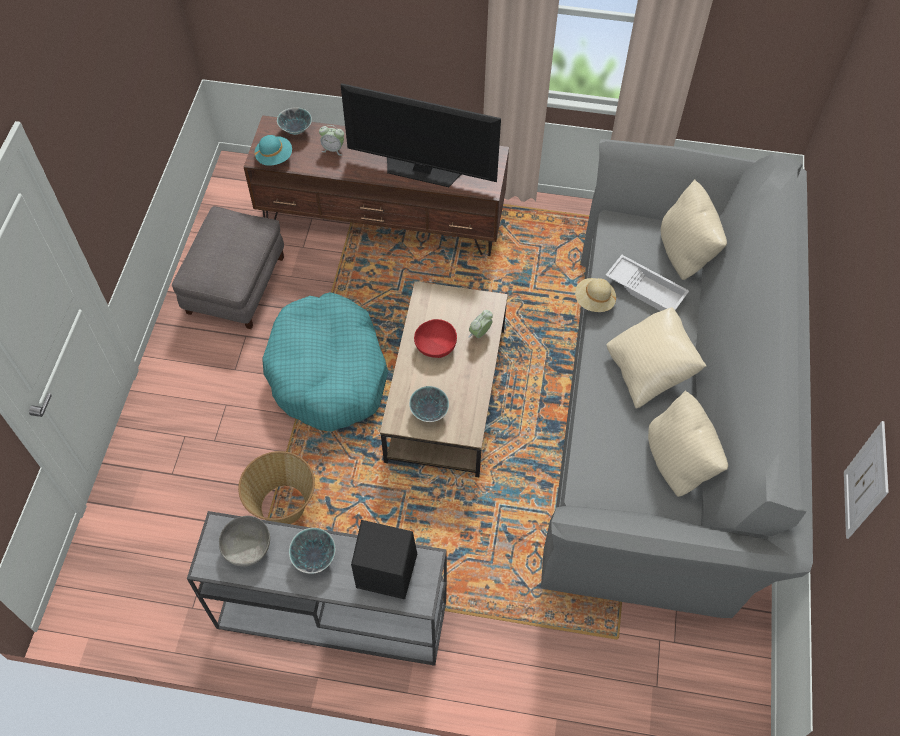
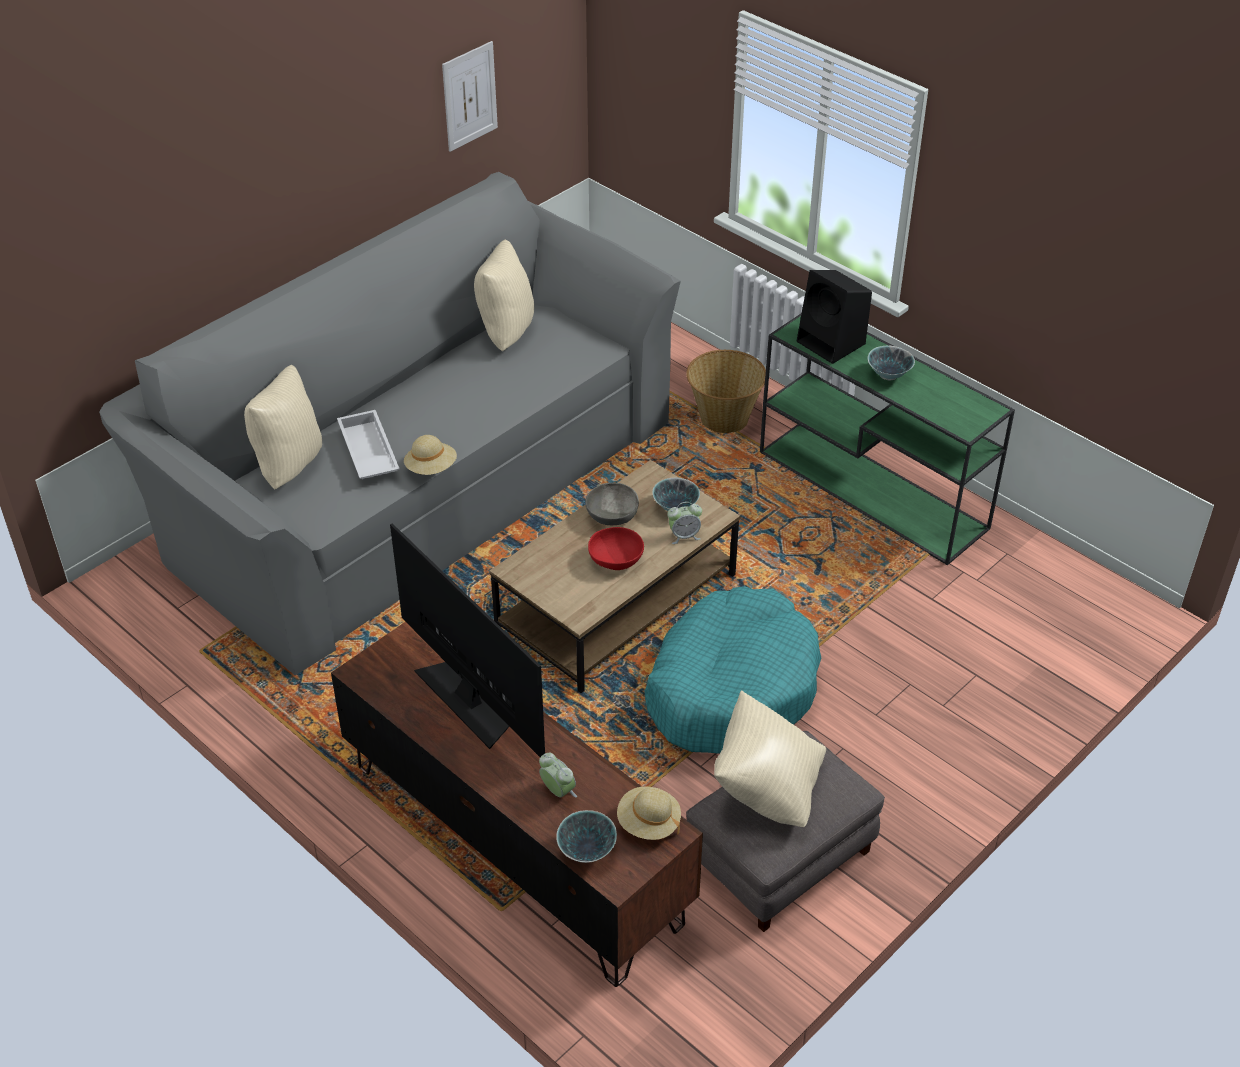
camera: 145 degrees left, 15 degrees down
(248, 547) = (945, 405): grey bowl -> grey bowl (611, 515)
(274, 157) = (648, 823): turquoise hat -> beige hat
(283, 507) = (867, 588): basket -> basket (724, 418)
(329, 615) = (874, 491): grey console table -> green console table
(480, 333) = (557, 548): alarm clock -> alarm clock (684, 536)
(650, 371) = (449, 392): beige pillow -> beige pillow (767, 787)

